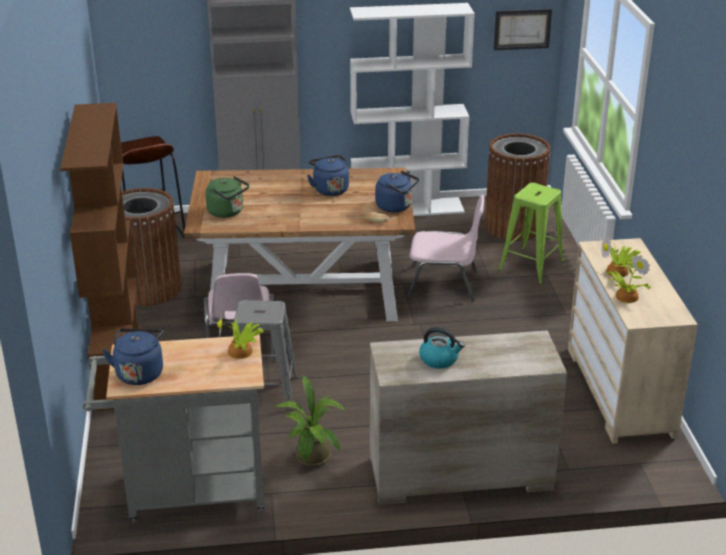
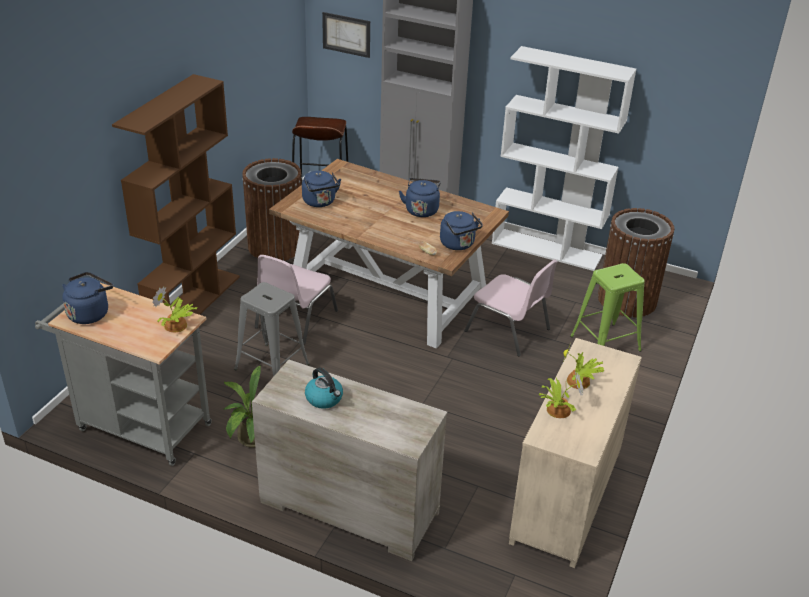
camera: 30 degrees right, 5 degrees up
(227, 212) = (320, 202): green kettle -> blue kettle
(522, 29) = (690, 109): picture -> picture (346, 34)

